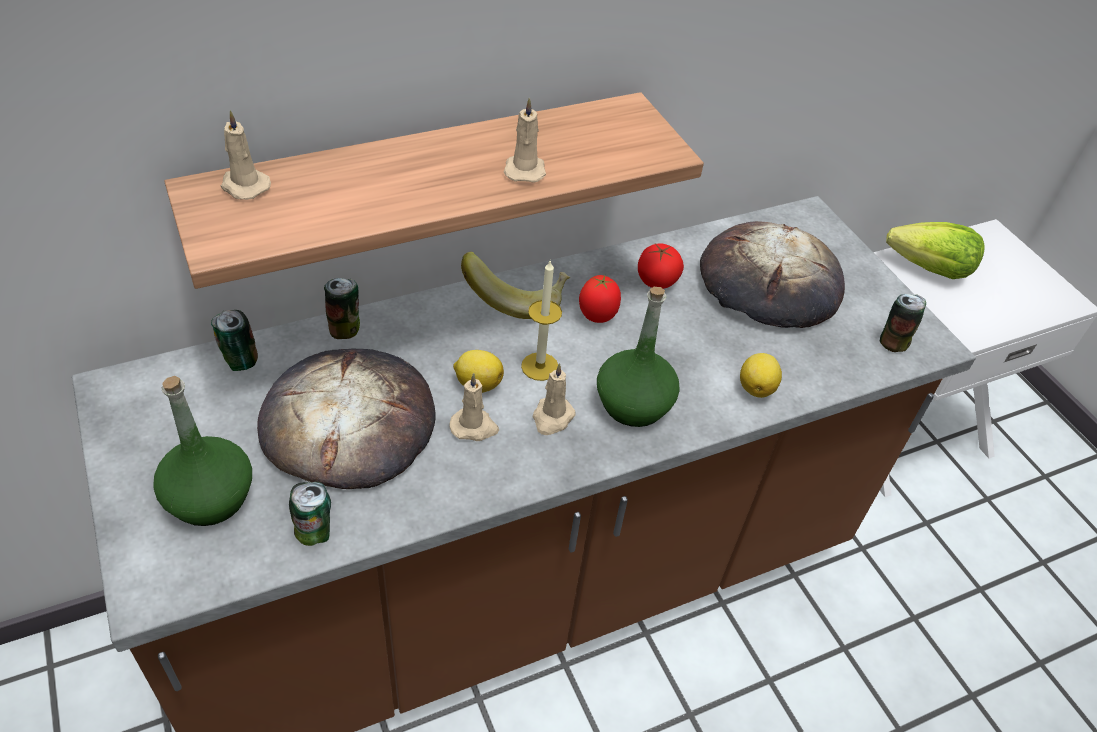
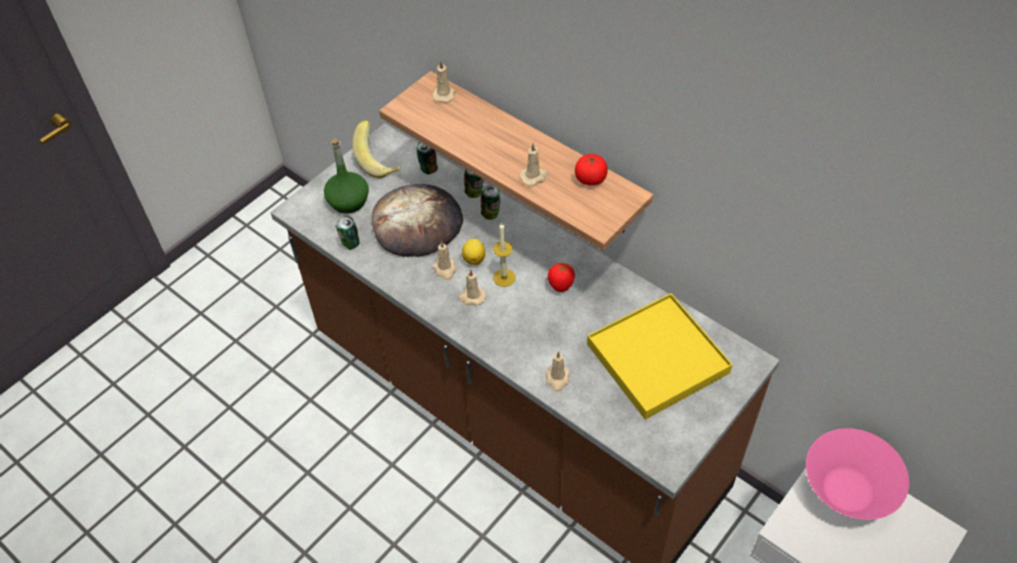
camera: 70 degrees right, 5 degrees up
(516, 298) = (548, 247): banana -> banana (379, 161)
(633, 404) = (505, 327): green bottle -> none
(656, 281) = (613, 302): tomato -> tomato (590, 179)
(756, 387) = (557, 379): lemon -> beige candle
(769, 283) = (657, 358): bread -> yellow tray
(893, 342) = (651, 440): can -> can (491, 214)
(929, 269) = (846, 491): lettuce -> pink bowl

